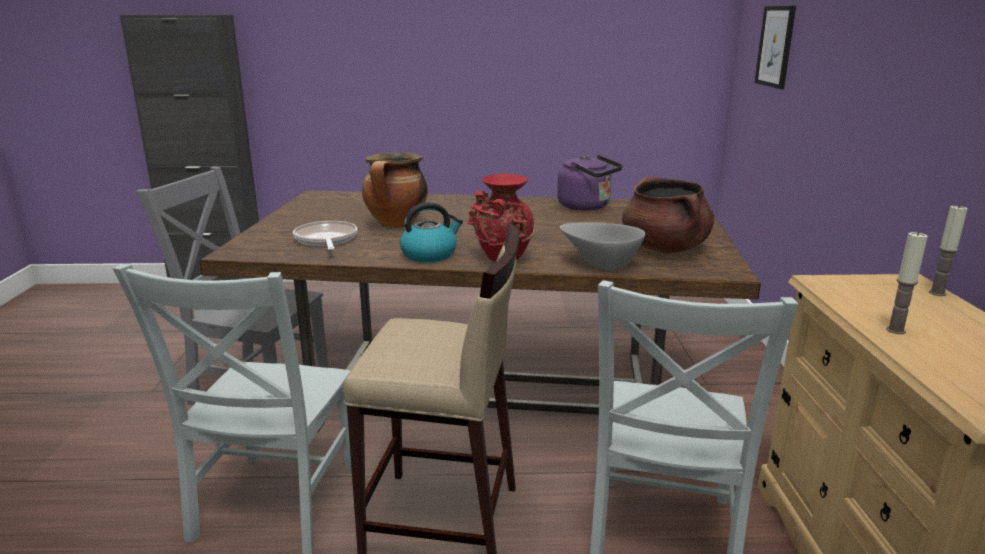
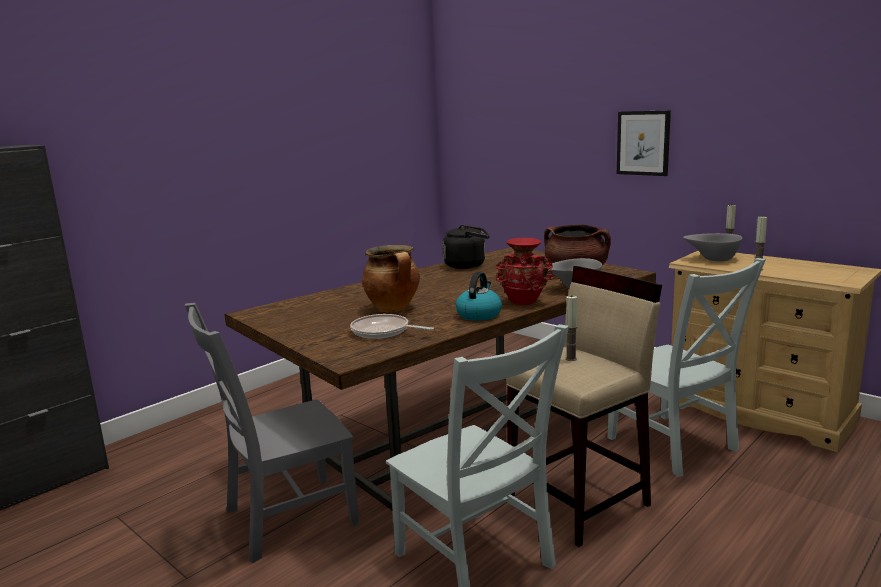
camera: 45 degrees left, 5 degrees down
(434, 338) = (571, 359): none -> candle
(587, 206) = (467, 265): purple kettle -> black kettle
(775, 46) = (500, 134): picture -> picture (643, 143)
(876, 292) = (713, 259): none -> grey bowl

